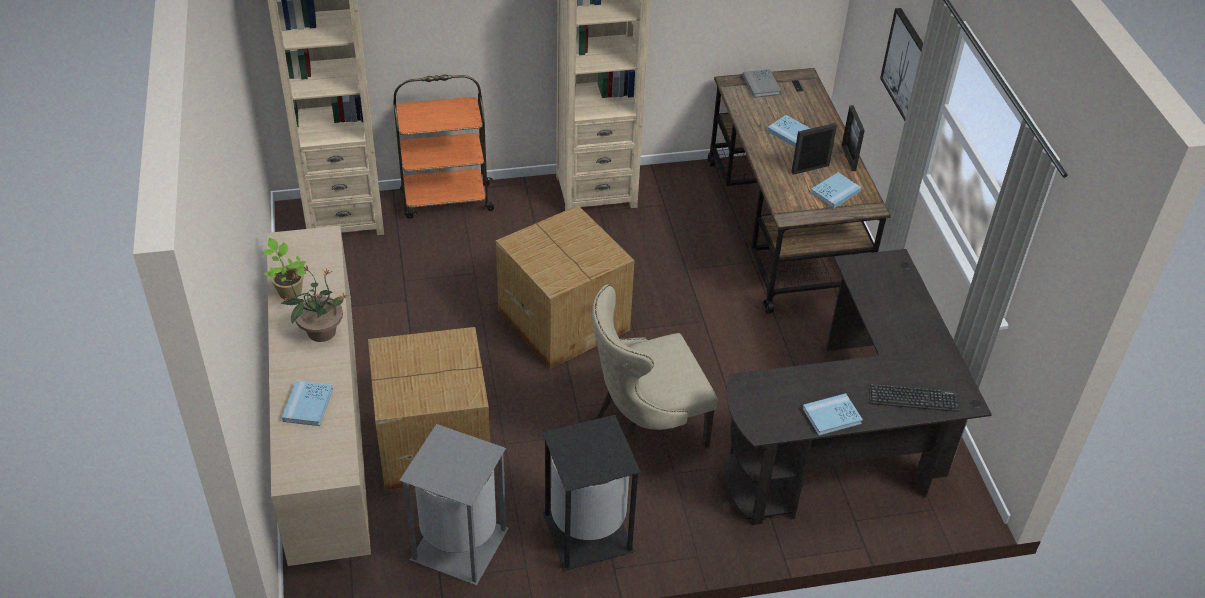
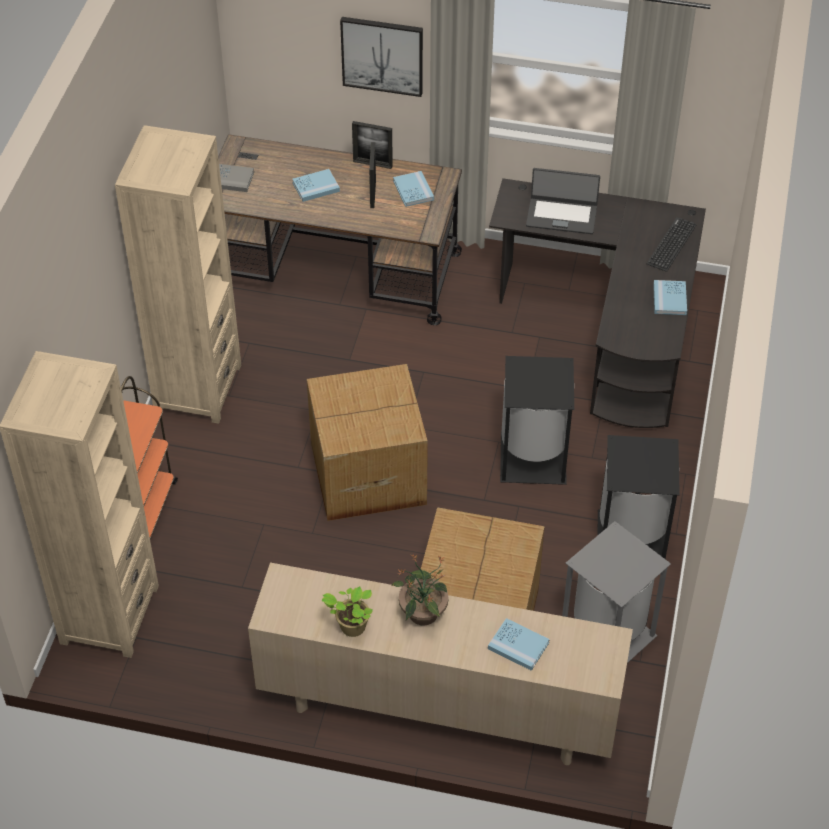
camera: 65 degrees left, 5 degrees up
(645, 427) = (532, 459): beige chair -> black trash can
(888, 303) = (561, 215): none -> laptop

